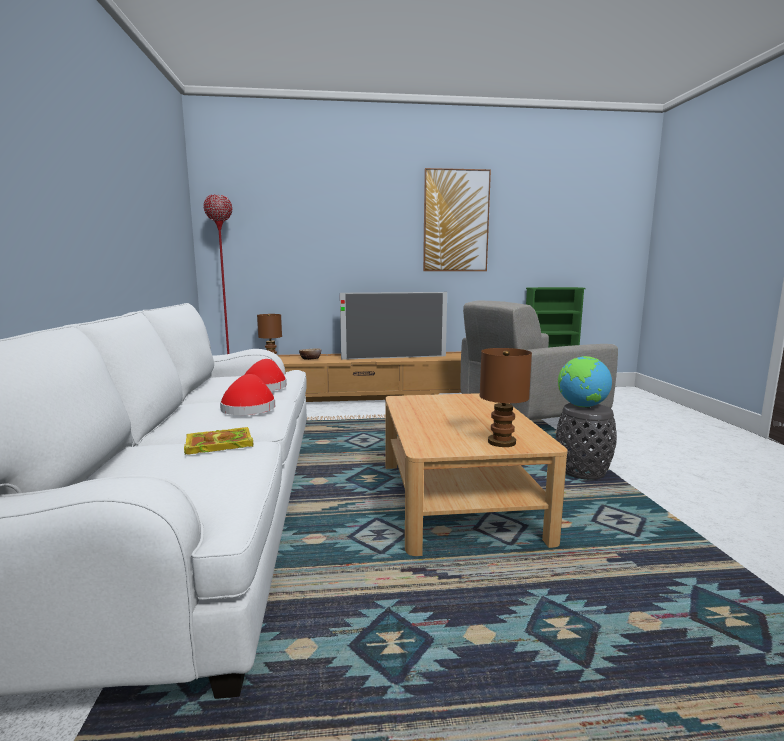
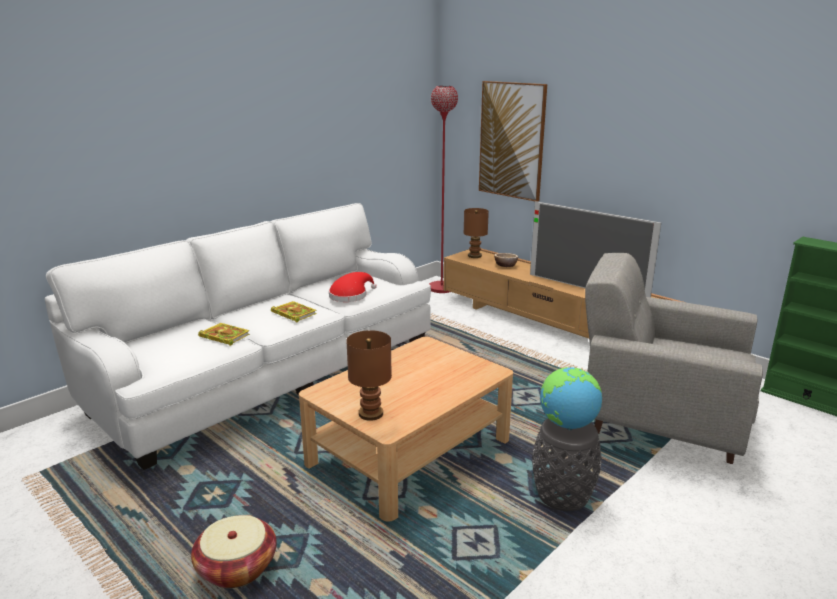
camera: 50 degrees right, 10 degrees up
(248, 408) = (293, 313): red hat -> book
(455, 221) = (705, 125): picture -> picture (512, 140)
(572, 675) = (237, 567): none -> basket

